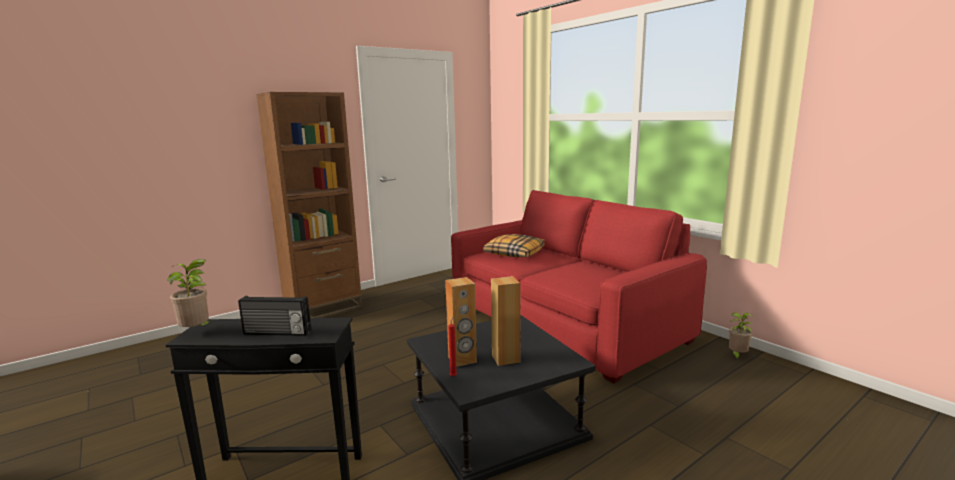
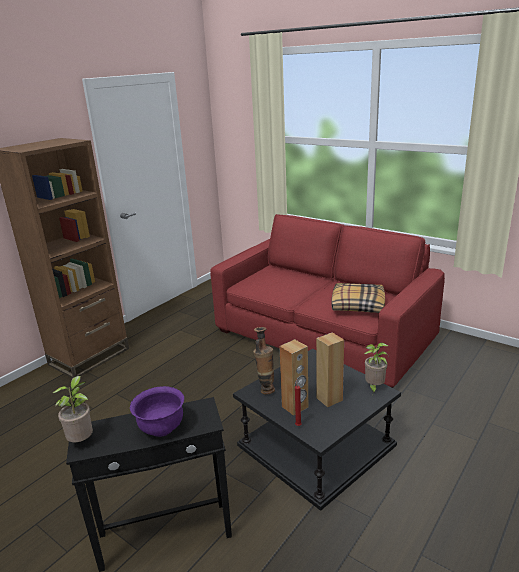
camera: 15 degrees left, 10 degrees up
(277, 333) = (161, 428): radio -> purple bowl
(443, 340) = (265, 389): none -> vase
(514, 253) = (274, 280): pillow -> pillow (357, 305)
(737, 356) = (469, 347): potted plant -> potted plant (374, 387)

